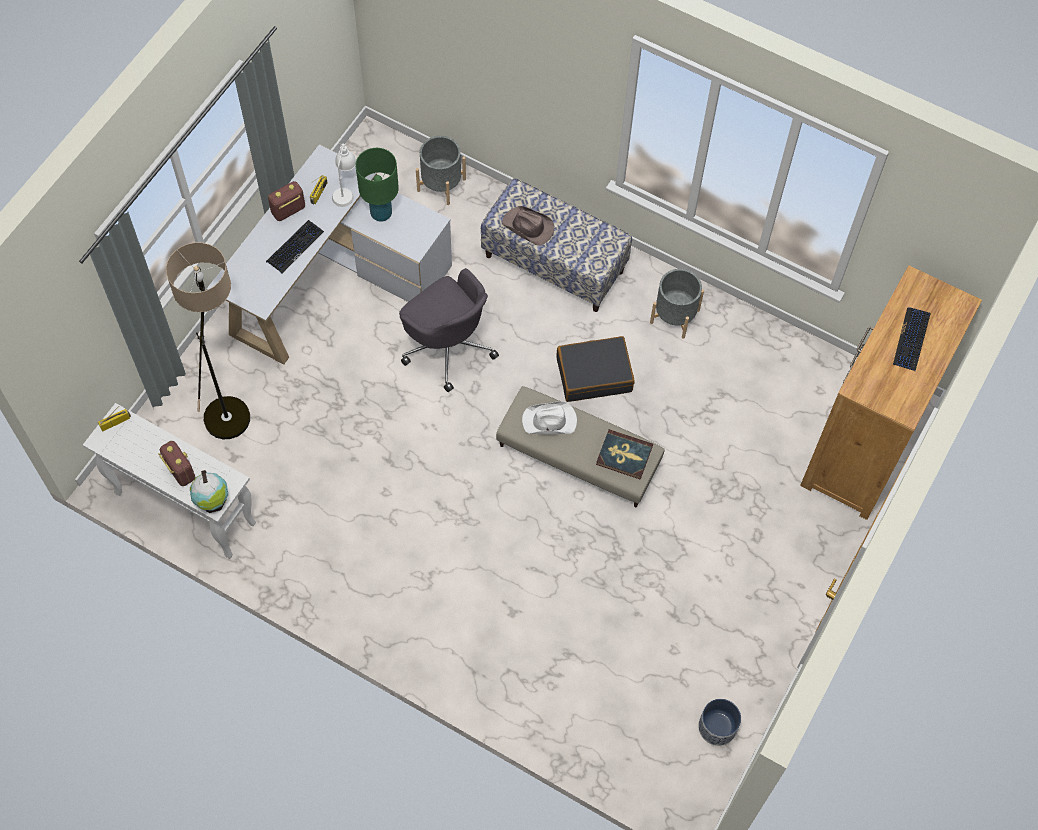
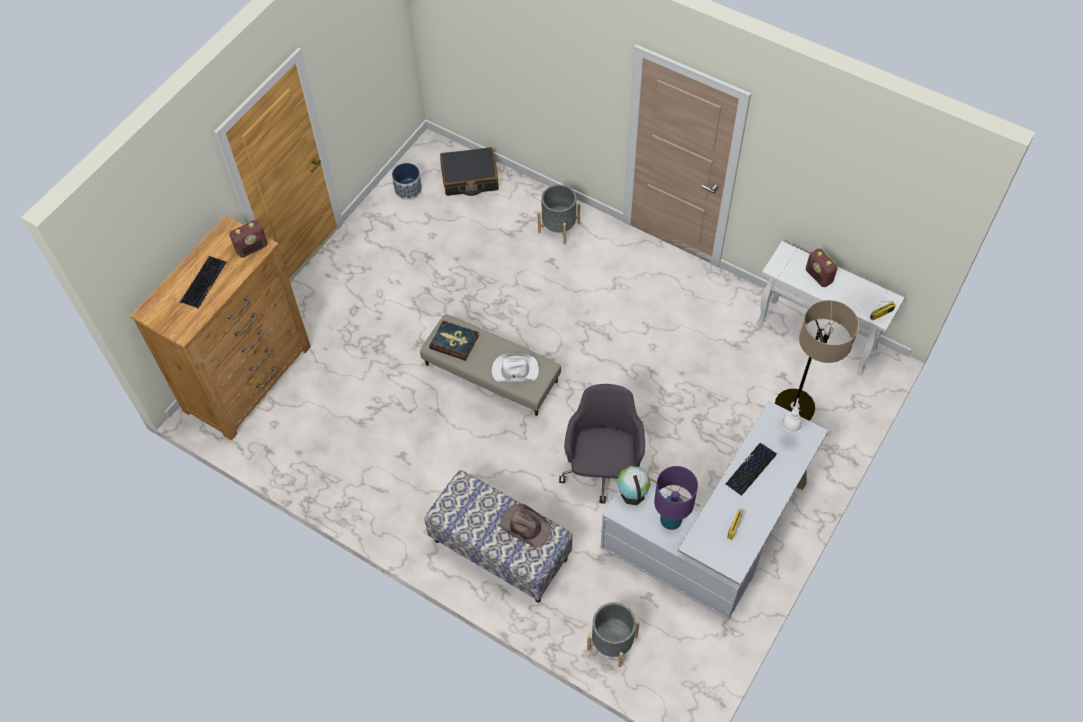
camera: 175 degrees left, 5 degrees down
(213, 502) = (788, 254): globe -> globe (632, 493)
(288, 211) = (762, 507): radio -> radio (252, 248)
(345, 189) = (708, 530): white table lamp -> white table lamp (788, 431)
(381, 213) = (671, 520): green table lamp -> purple table lamp
(447, 346) = (603, 469): grey office chair -> grey office chair turned 45 degrees clockwise
(594, 374) = (471, 441): black suitcase -> black suitcase (470, 178)
(674, 316) = (391, 494): grey planter -> grey planter (559, 227)

